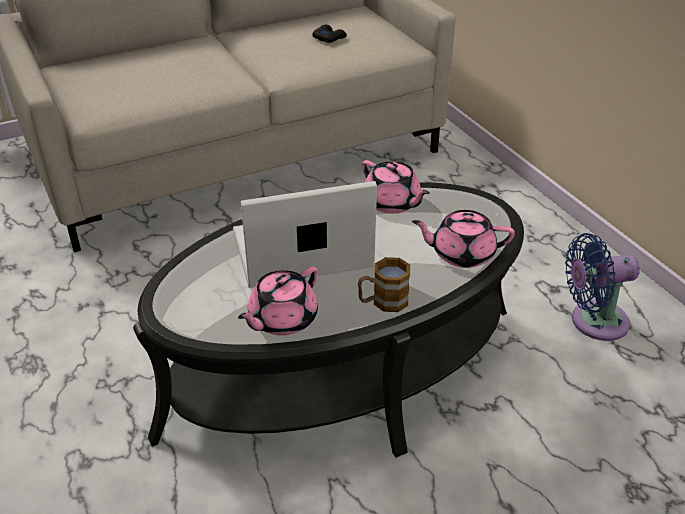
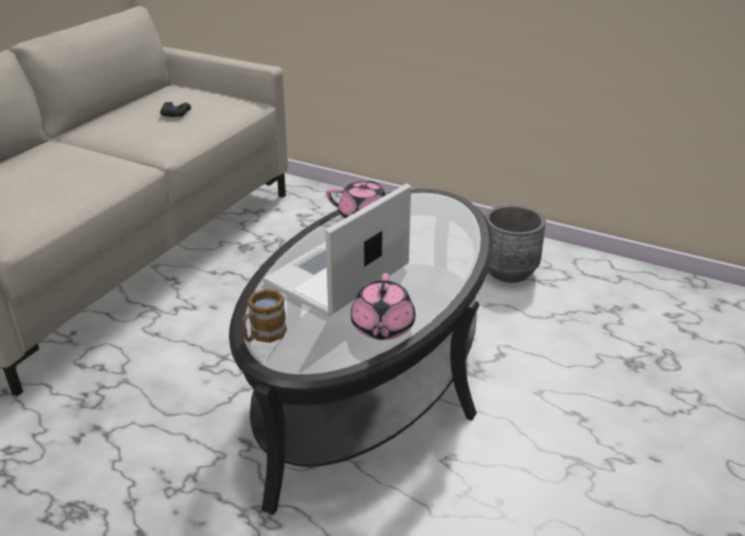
camera: 35 degrees left, 5 degrees down
(383, 302) = (440, 285): mug -> mug (263, 335)
(461, 254) = (455, 233): pink teapot -> none
(593, 322) = (509, 271): blue fan -> grey planter

